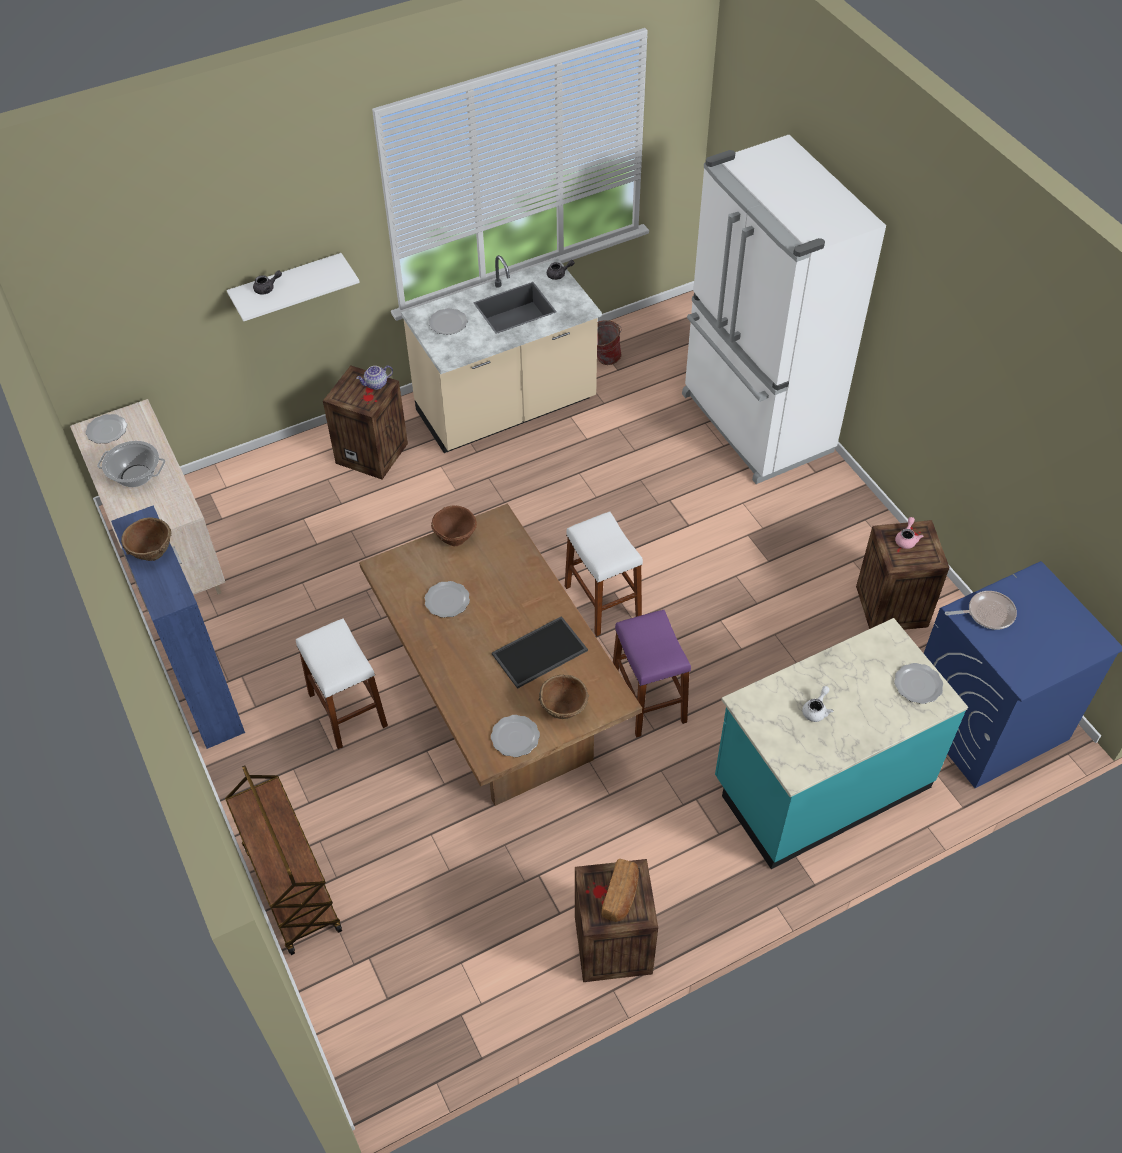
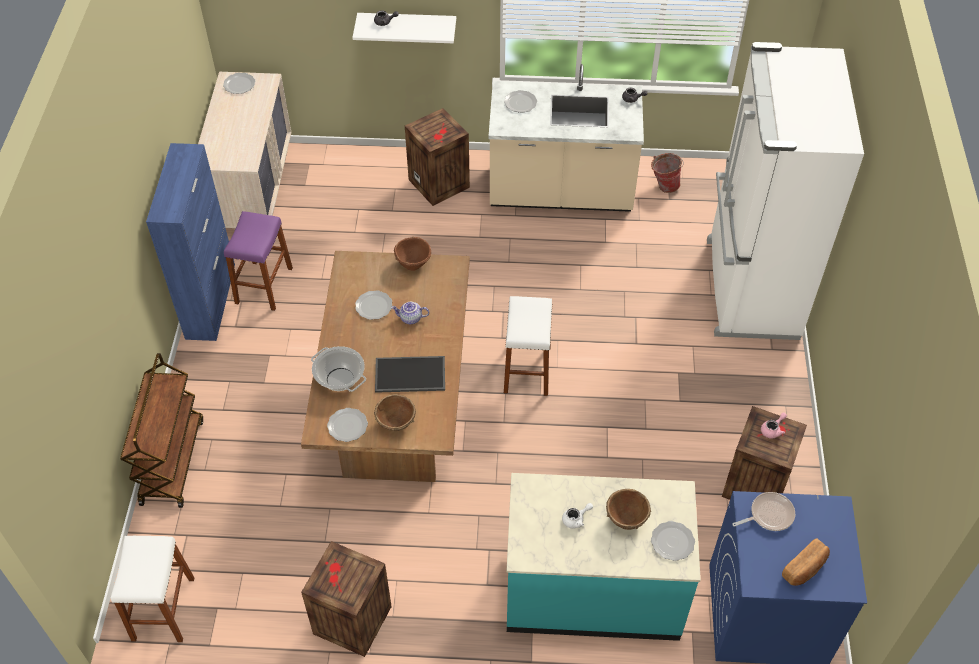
camera: 30 degrees right, 0 degrees up
(135, 476) = (234, 124): cooking pot -> cooking pot (339, 379)
(152, 552) = (179, 176): brown bowl -> brown bowl (626, 519)
(347, 710) = (292, 359): white stool -> white stool (163, 609)
(376, 384) = (450, 129): teapot -> teapot (410, 319)
(621, 895) = (347, 579): bread -> bread (805, 568)
(648, 700) = (507, 459): purple stool -> purple stool (264, 285)
(987, 613) = (769, 514): frying pan -> frying pan turned 45 degrees counterclockwise

